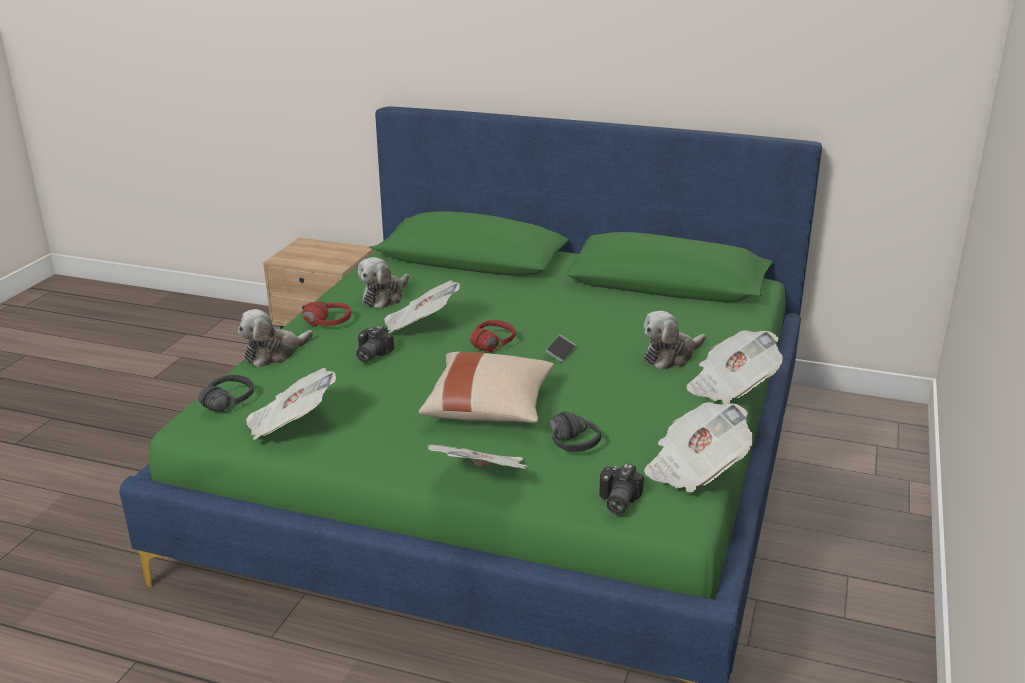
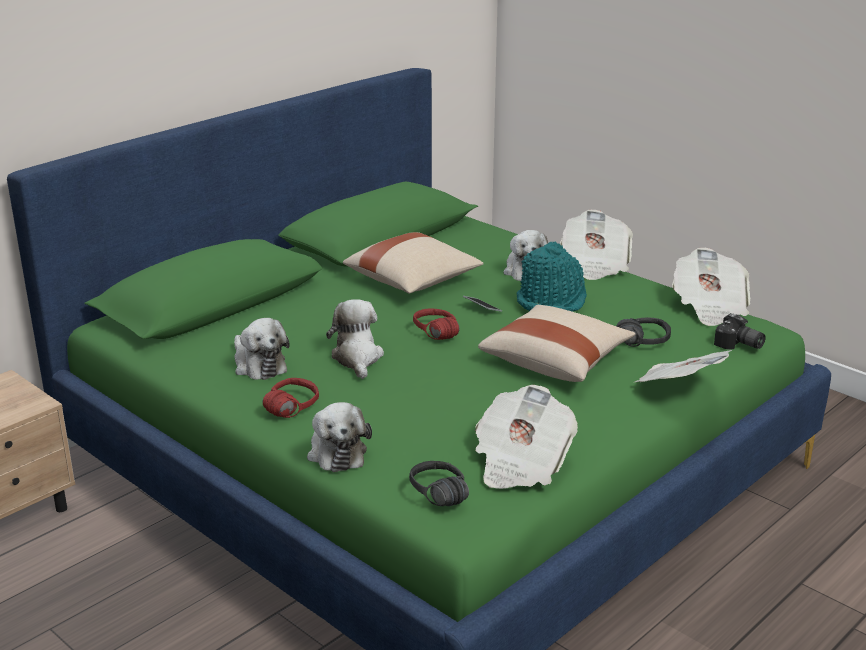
camera: 65 degrees left, 0 degrees up
(370, 355) = (405, 394): camera -> none
(420, 325) = (357, 358): newspaper -> plush toy
(586, 315) = (413, 282): none -> beige pillow
(611, 381) = (552, 301): none -> turquoise hat

